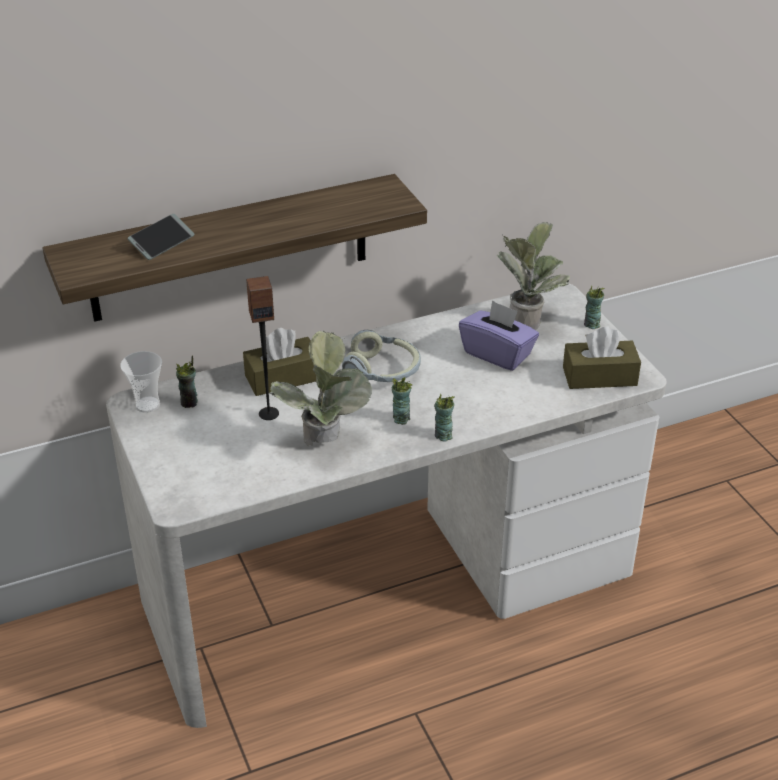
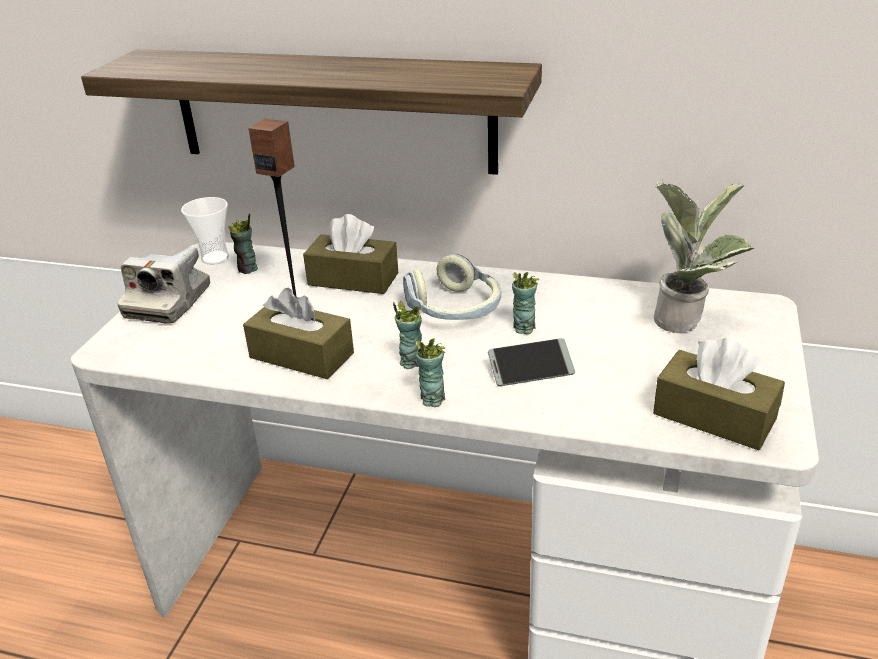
camera: 40 degrees right, 5 degrees down
(162, 243) = (221, 65): phone -> phone (531, 369)
(166, 453) = (168, 302): none -> camera
(325, 446) = (301, 355): potted plant -> brown tissue box
(497, 354) = (606, 340): purple tissue box -> none
(591, 324) = (771, 352): cup -> cup (523, 328)

